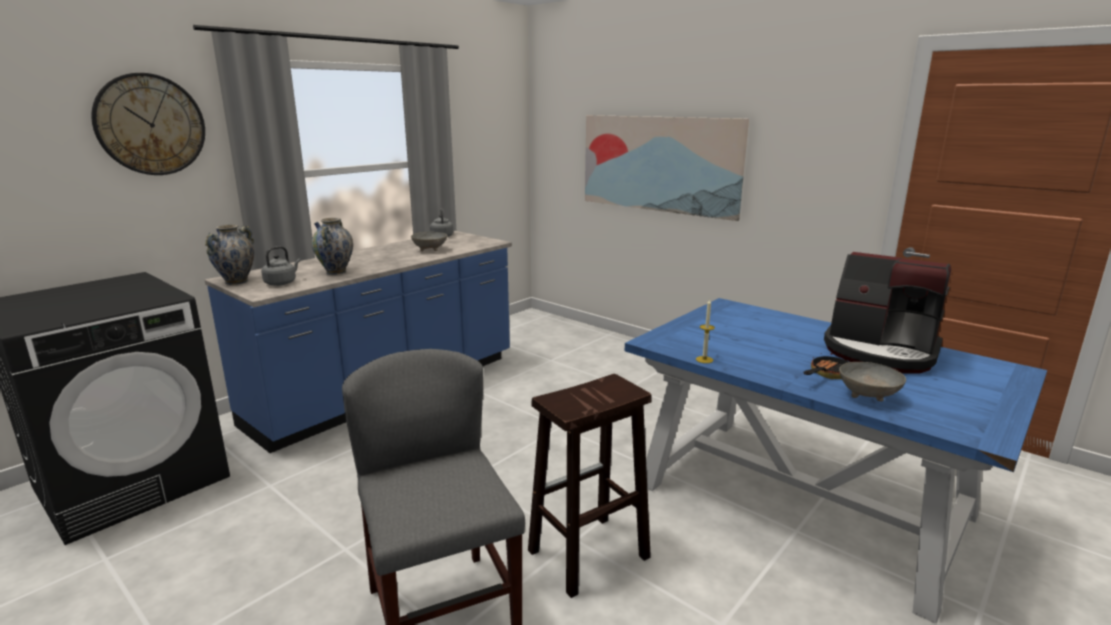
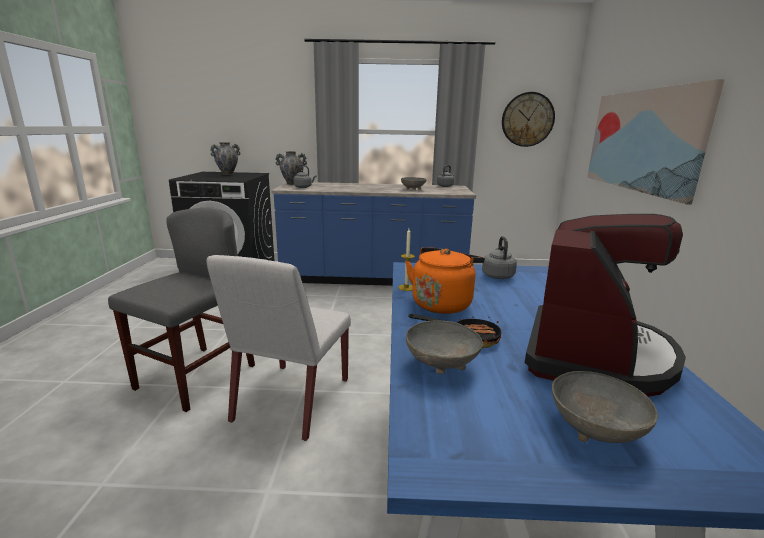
camera: 50 degrees right, 0 degrees up
(150, 125) = (283, 96): wall clock -> wall clock (527, 119)
(336, 272) = (337, 188): vase -> vase (227, 174)
(587, 555) = (291, 400): brown stool -> white chair
(713, 322) = (497, 275): none -> grey kettle
(755, 359) = (442, 303): none -> orange kettle
(880, 352) = (594, 355): coffee machine -> coffee machine turned 150 degrees counterclockwise
(969, 388) = (594, 432): none -> grey bowl

